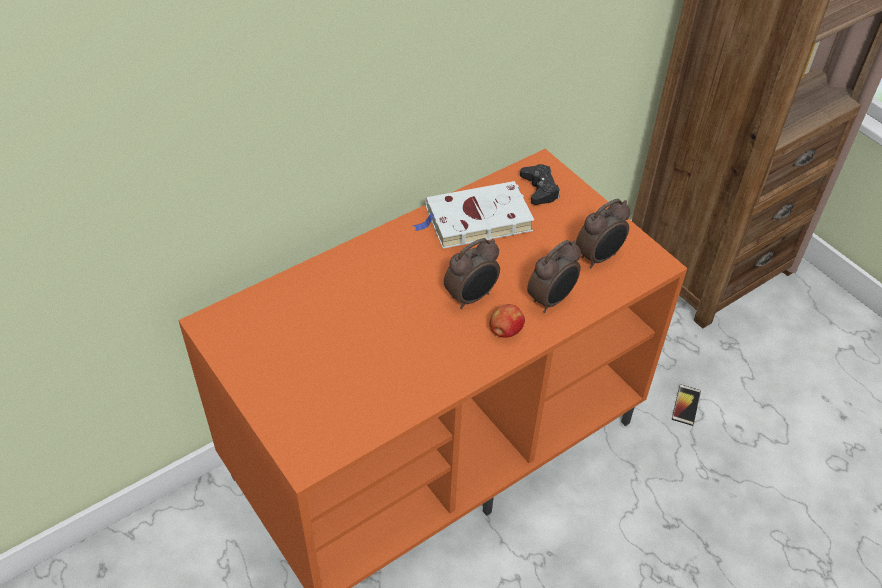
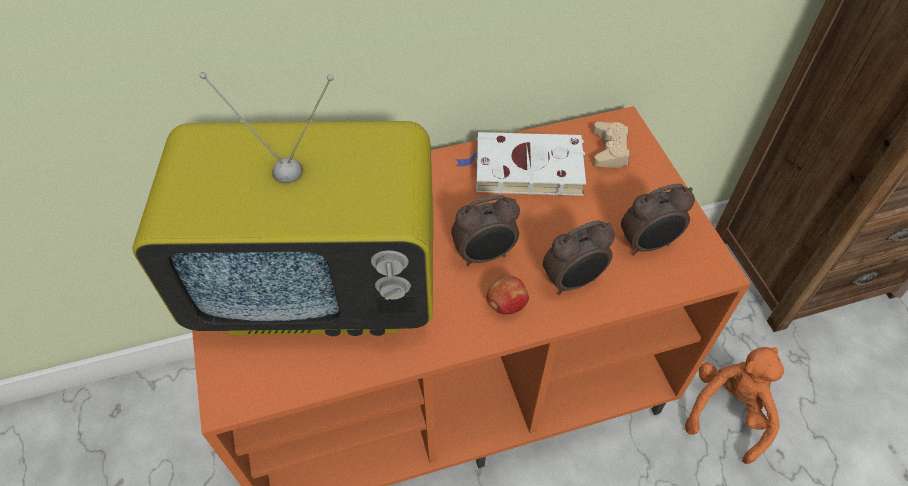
camera: 20 degrees right, 5 degrees up
(344, 355) = (322, 287): none -> television
(539, 189) = (610, 150): black game controller -> beige game controller
(686, 405) = (728, 411): phone -> orange plush toy

